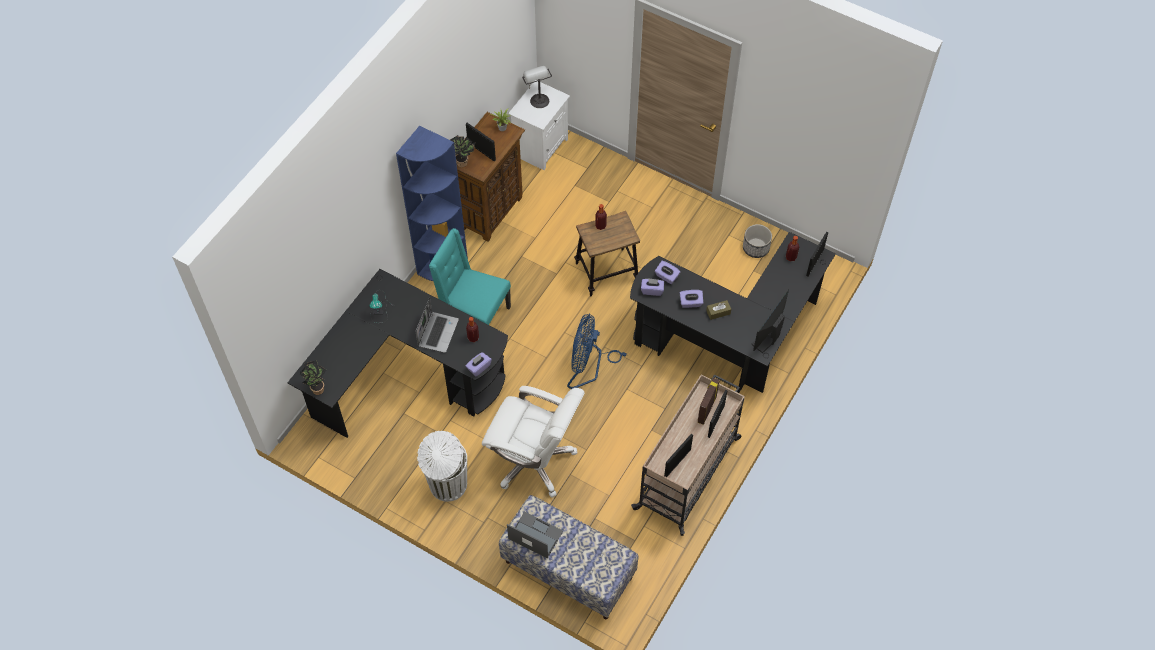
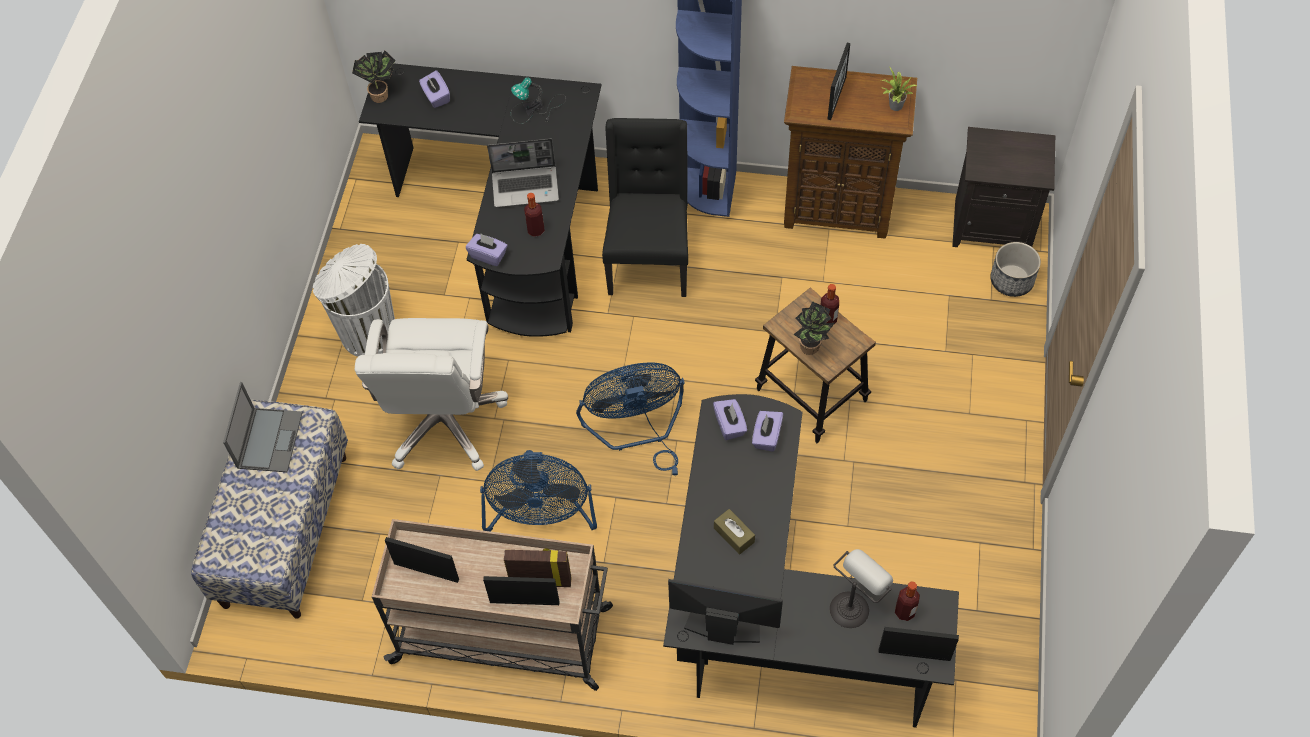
camera: 70 degrees right, 0 degrees up
(463, 162) = (804, 85): potted plant -> potted plant (811, 349)
(474, 316) = (649, 260): turquoise chair -> black chair
(537, 98) = (1021, 151): table lamp -> table lamp (854, 603)
(540, 146) = (993, 225): white nightstand -> black nightstand
(617, 430) = (538, 510): none -> blue fan
(690, 303) = (732, 488): purple tissue box -> purple tissue box (436, 97)
(755, 248) = (977, 593): planter -> planter (1012, 280)

